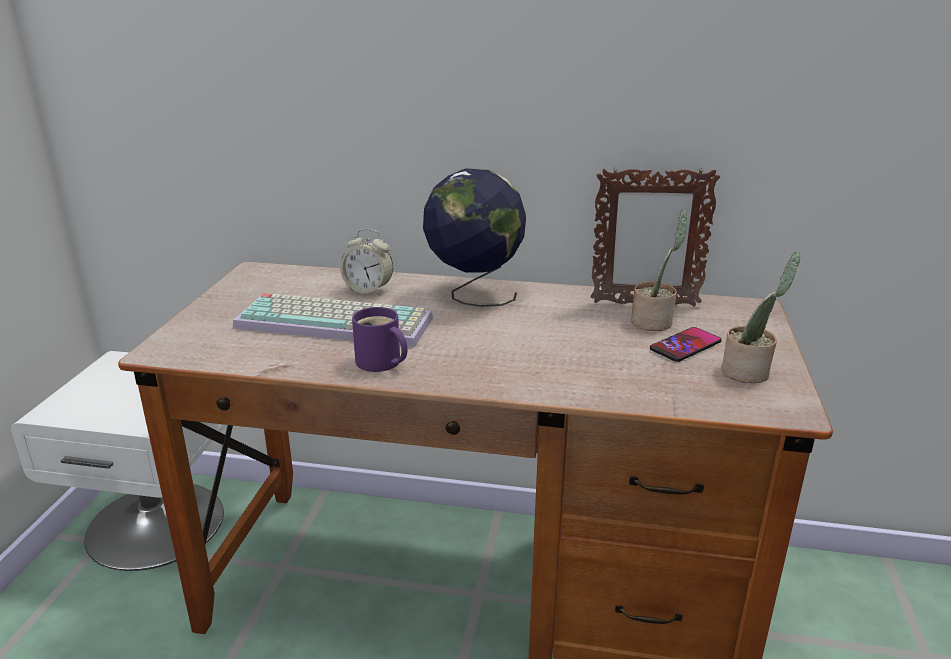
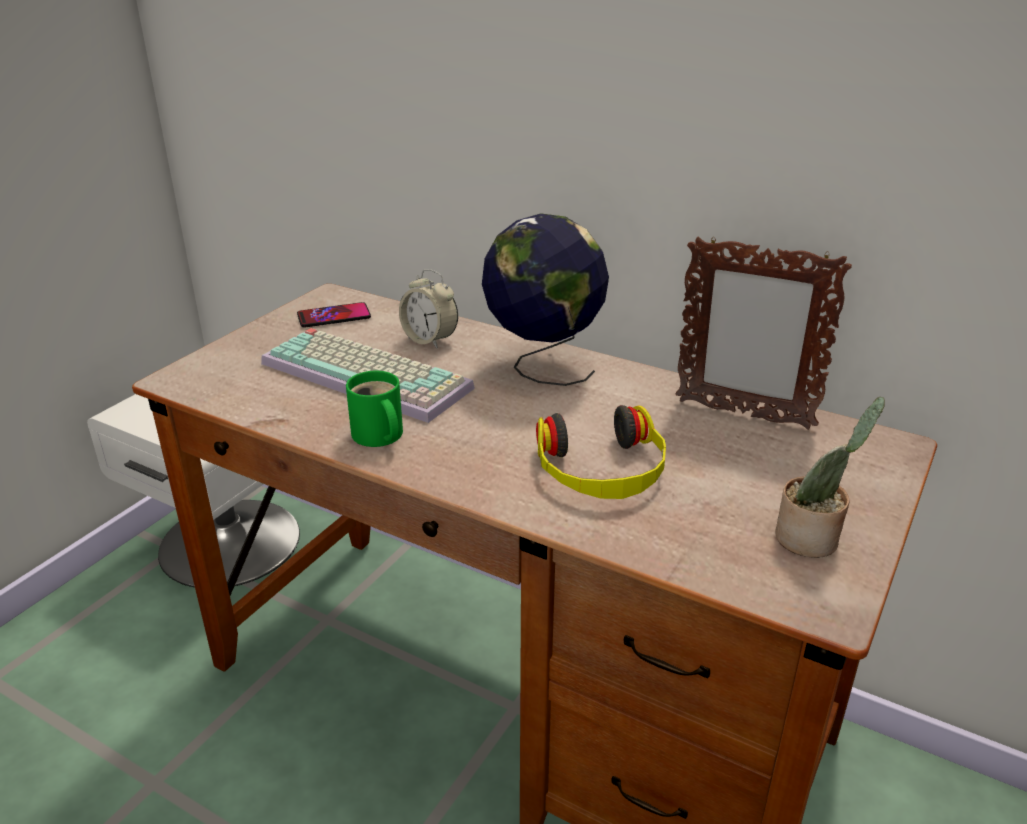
camera: 20 degrees right, 5 degrees up
(380, 363) = (377, 436): purple mug -> green mug
(574, 356) = (602, 470): none -> headphones
(654, 321) = (737, 442): potted plant -> none
(685, 346) = (753, 484): phone -> phone (334, 316)

